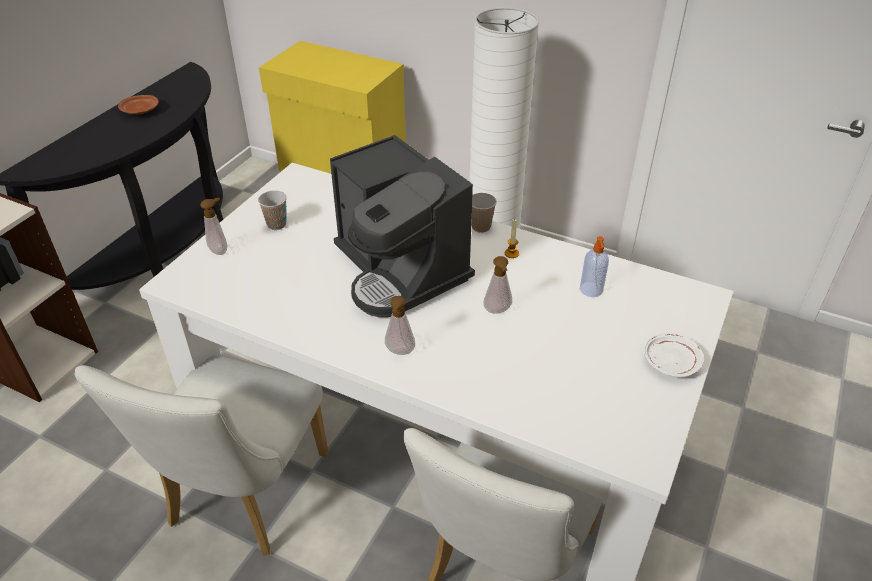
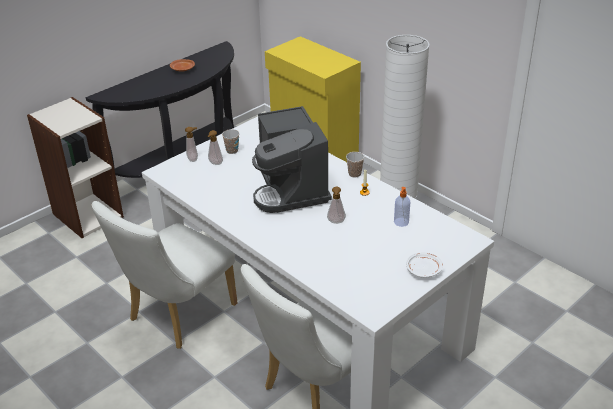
camera: 20 degrees right, 5 degrees down
(399, 352) = (267, 232): soap dispenser -> soap dispenser (215, 164)

